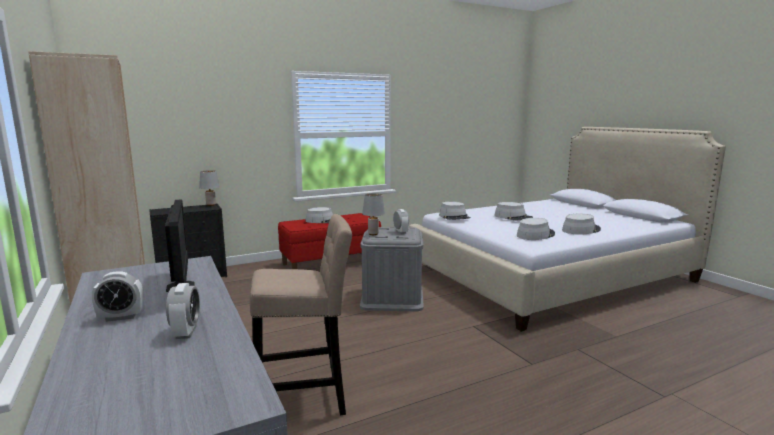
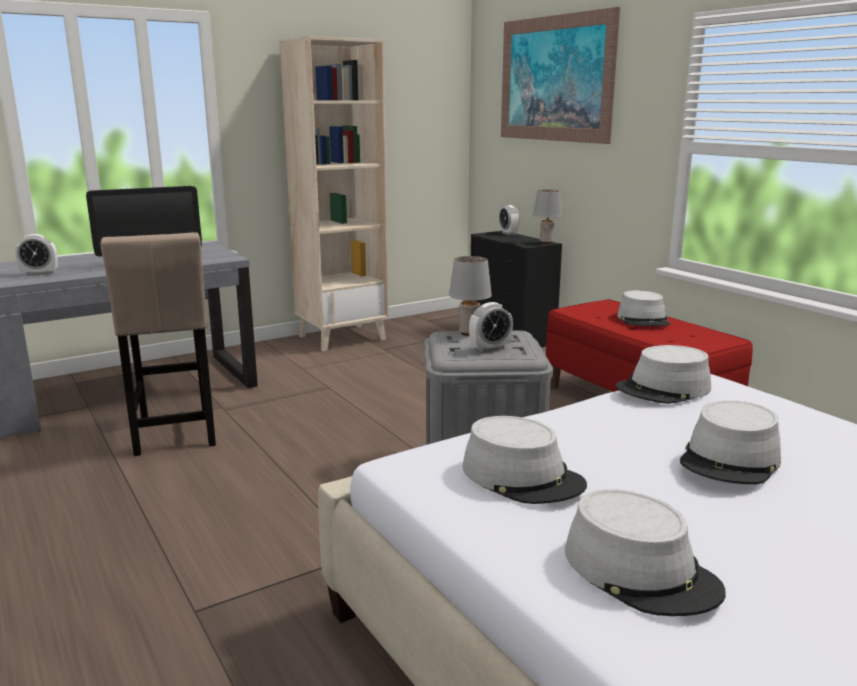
camera: 85 degrees right, 5 degrees up
(121, 317) = (90, 260): alarm clock -> alarm clock (508, 234)
(184, 99) = (555, 79): none -> picture

